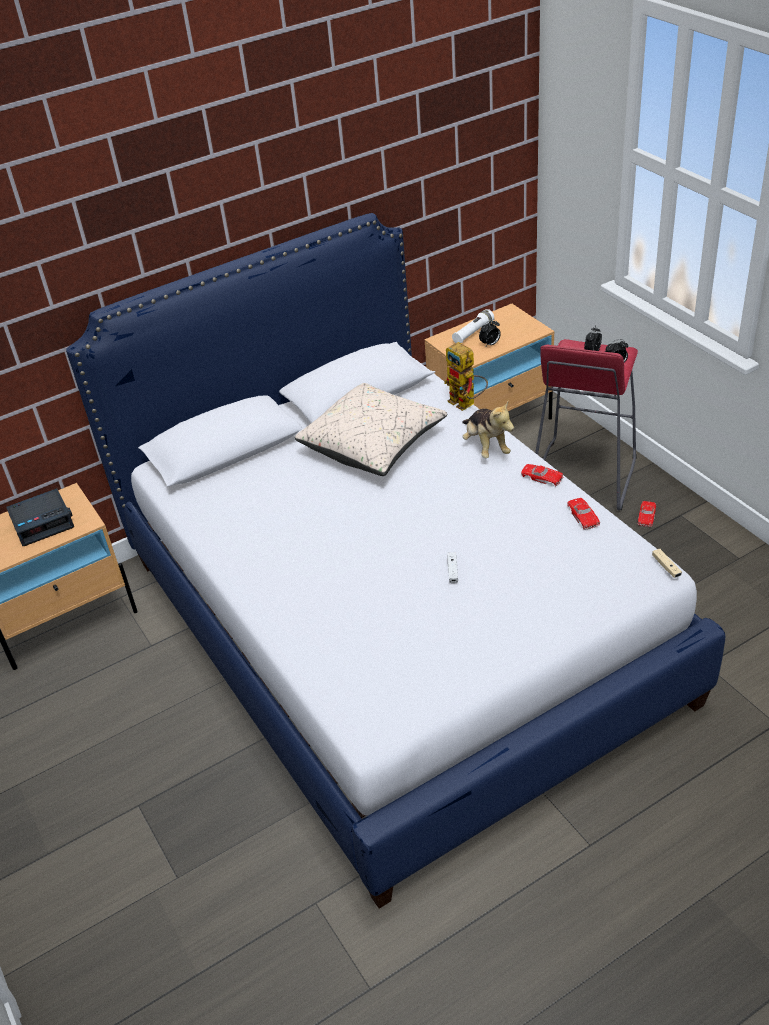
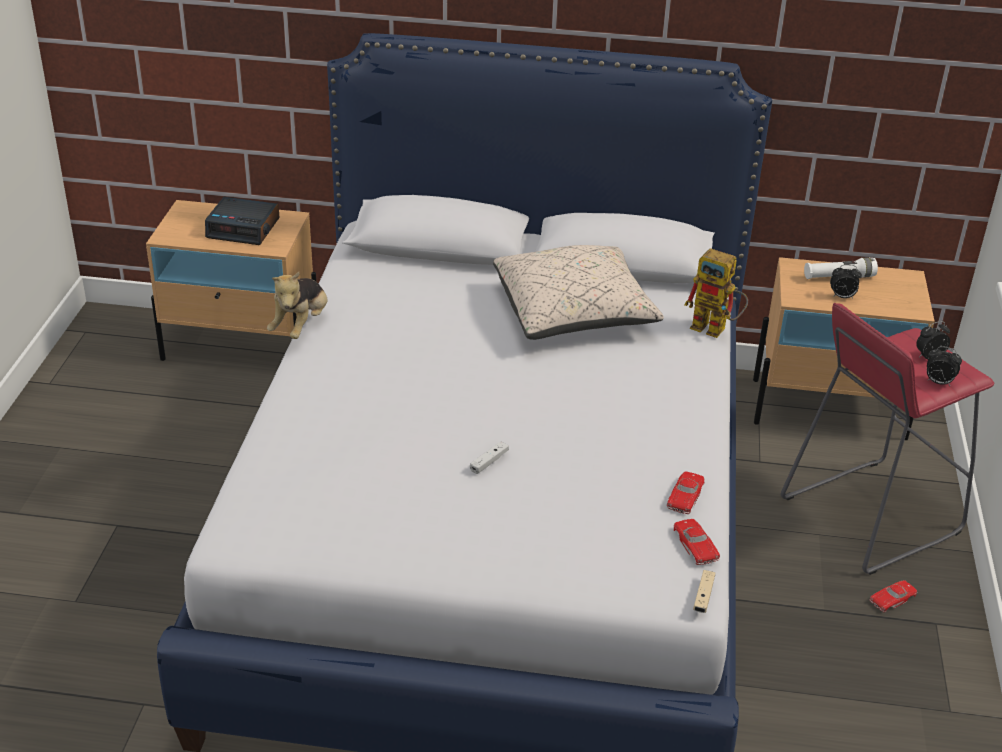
camera: 35 degrees right, 5 degrees down
(467, 404) = (716, 329): toy robot -> toy robot turned 60 degrees counterclockwise
(486, 446) = (679, 376): plush toy -> plush toy (301, 325)
(542, 477) = (695, 436): red toy car -> red toy car (695, 545)

